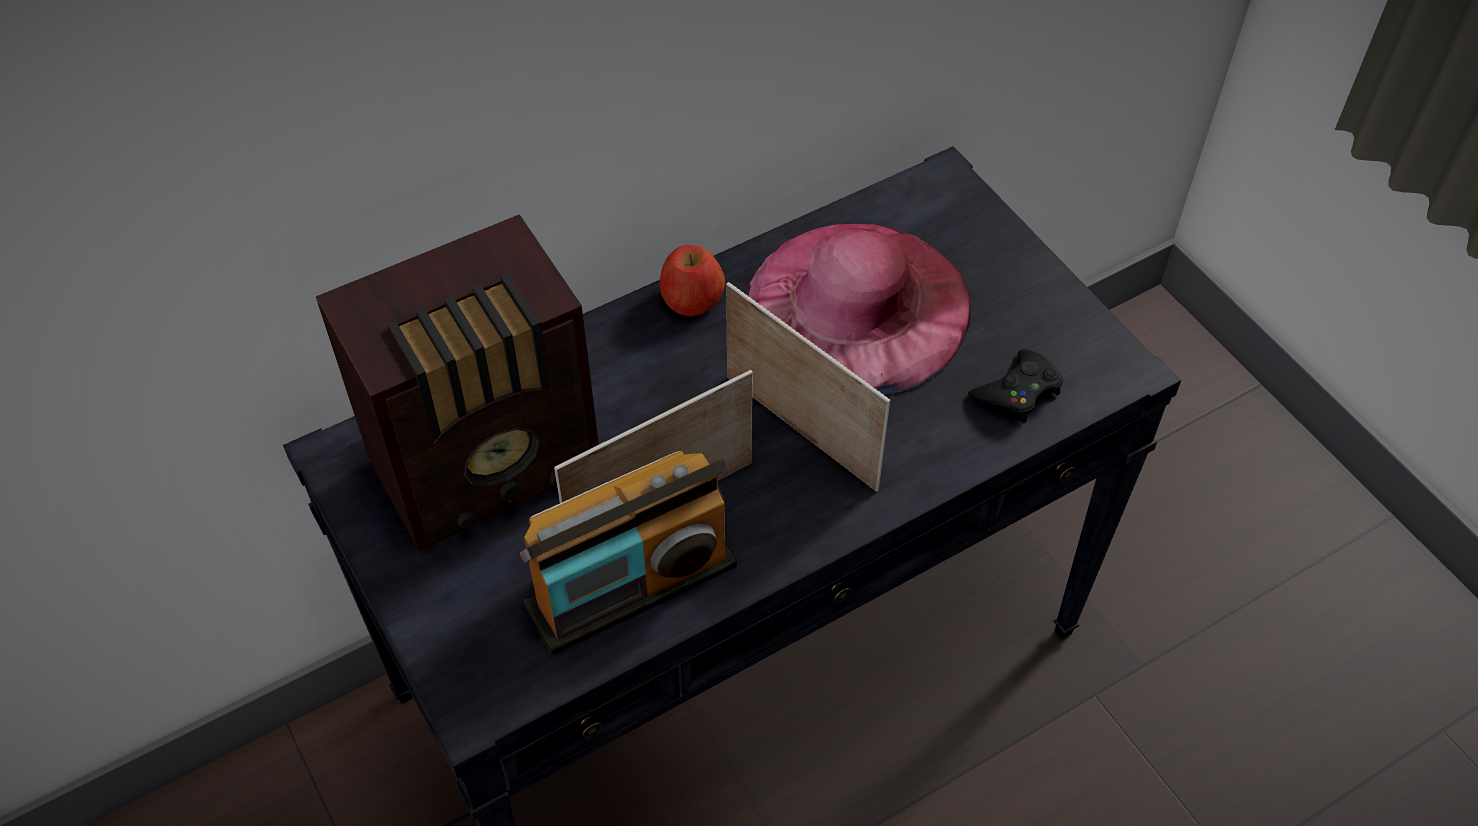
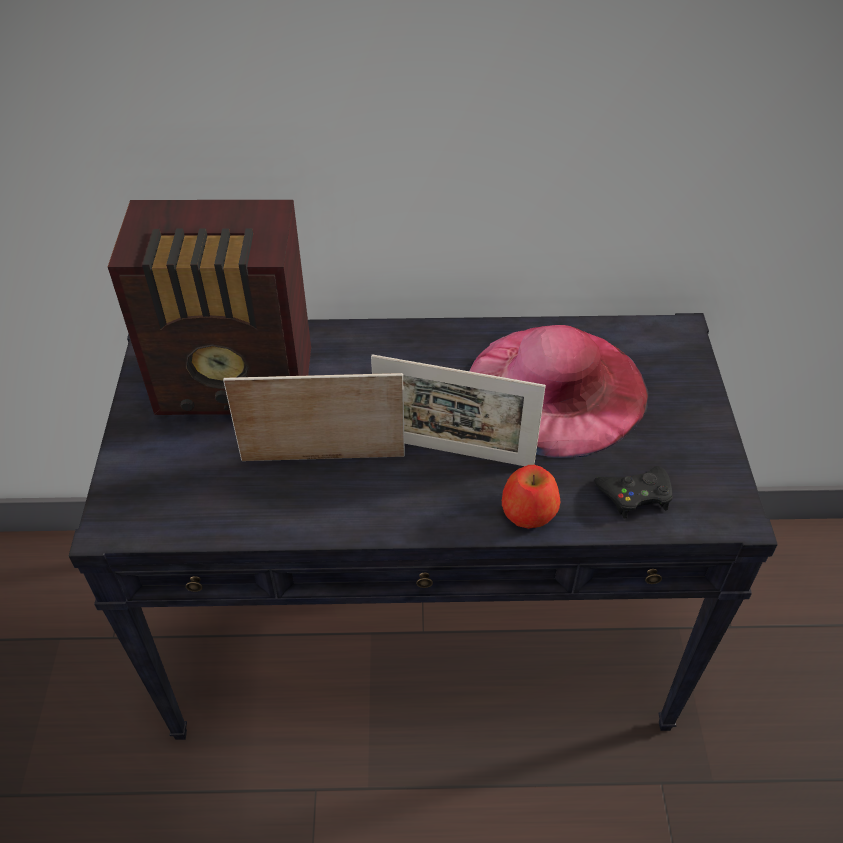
camera: 30 degrees right, 5 degrees down
(632, 586) = (265, 498): radio -> none
(692, 298) = (443, 337): apple -> apple (528, 511)
(800, 432) = (453, 452): picture frame -> picture frame turned 120 degrees clockwise

